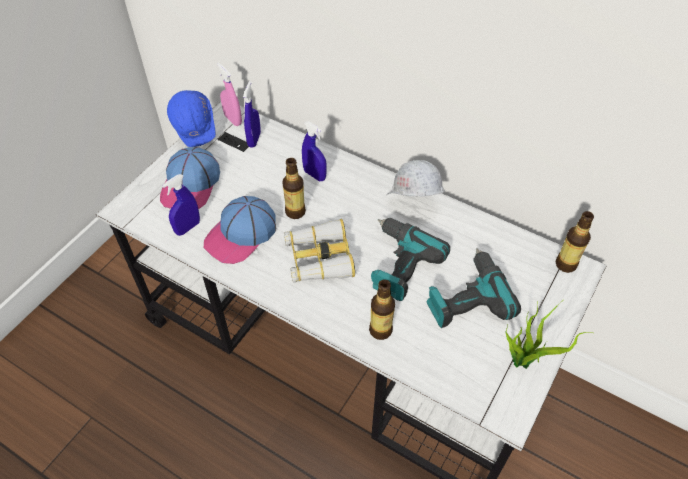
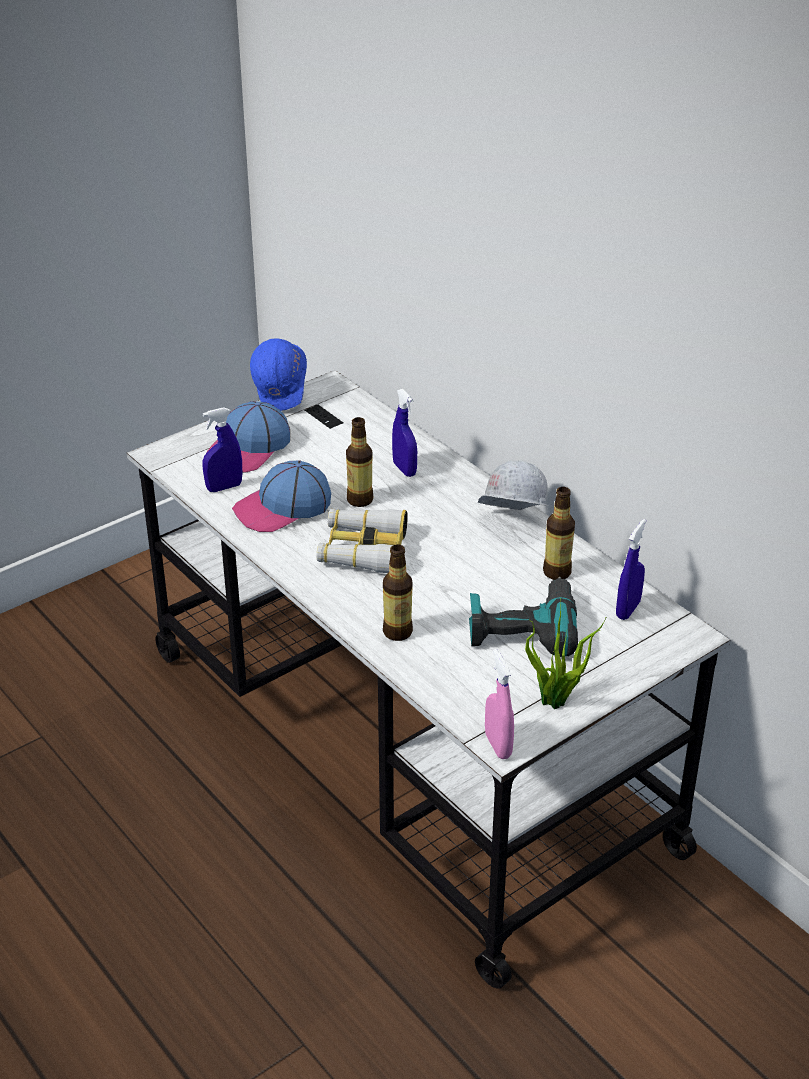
camera: 20 degrees right, 15 degrees down
(233, 120) = (334, 394): pink spray bottle -> pink spray bottle (498, 746)
(254, 140) = (349, 419): blue spray bottle -> blue spray bottle (628, 609)
(398, 264) = (457, 577): power drill -> none
(566, 264) = (674, 626): bottle -> bottle (557, 572)

